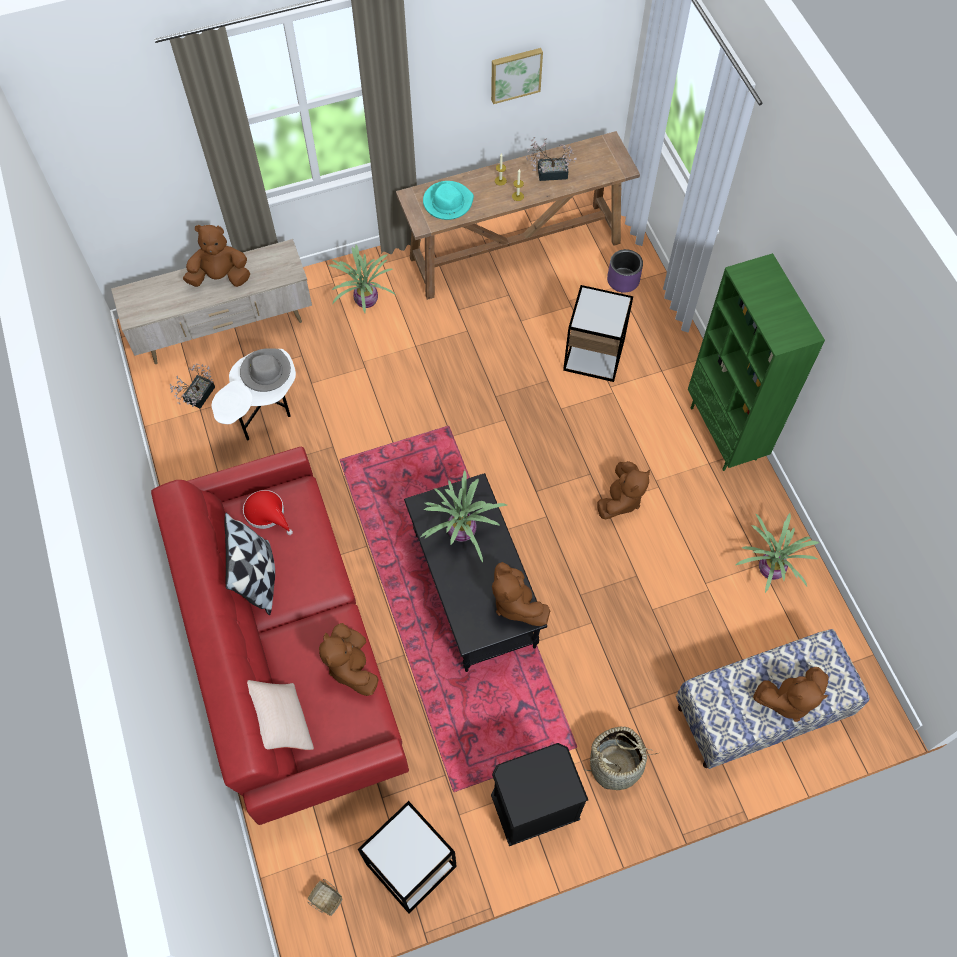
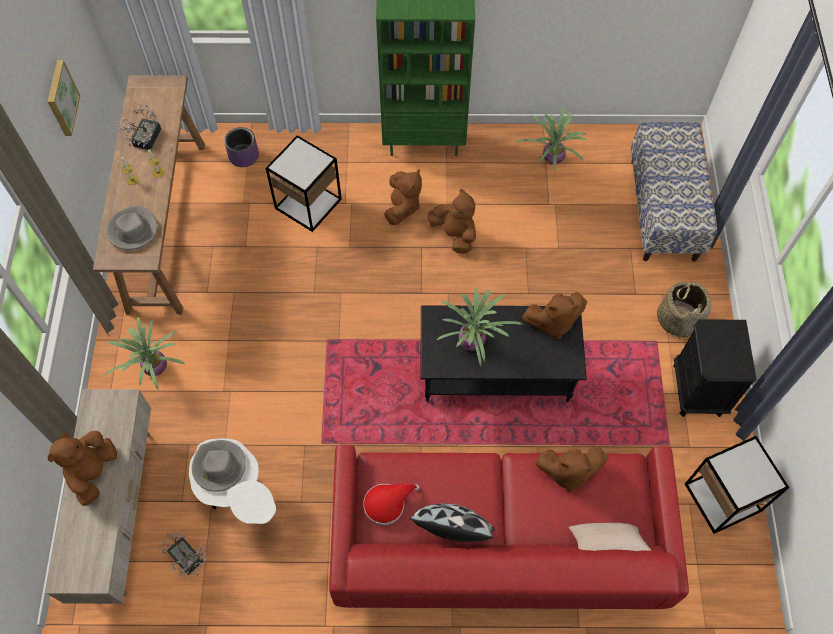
camera: 70 degrees left, 0 degrees up
(325, 900) = (736, 576): basket -> none
(447, 202) = (132, 230): turquoise hat -> grey hat
(788, 699) = (687, 171): brown plush toy -> brown plush toy (402, 207)

